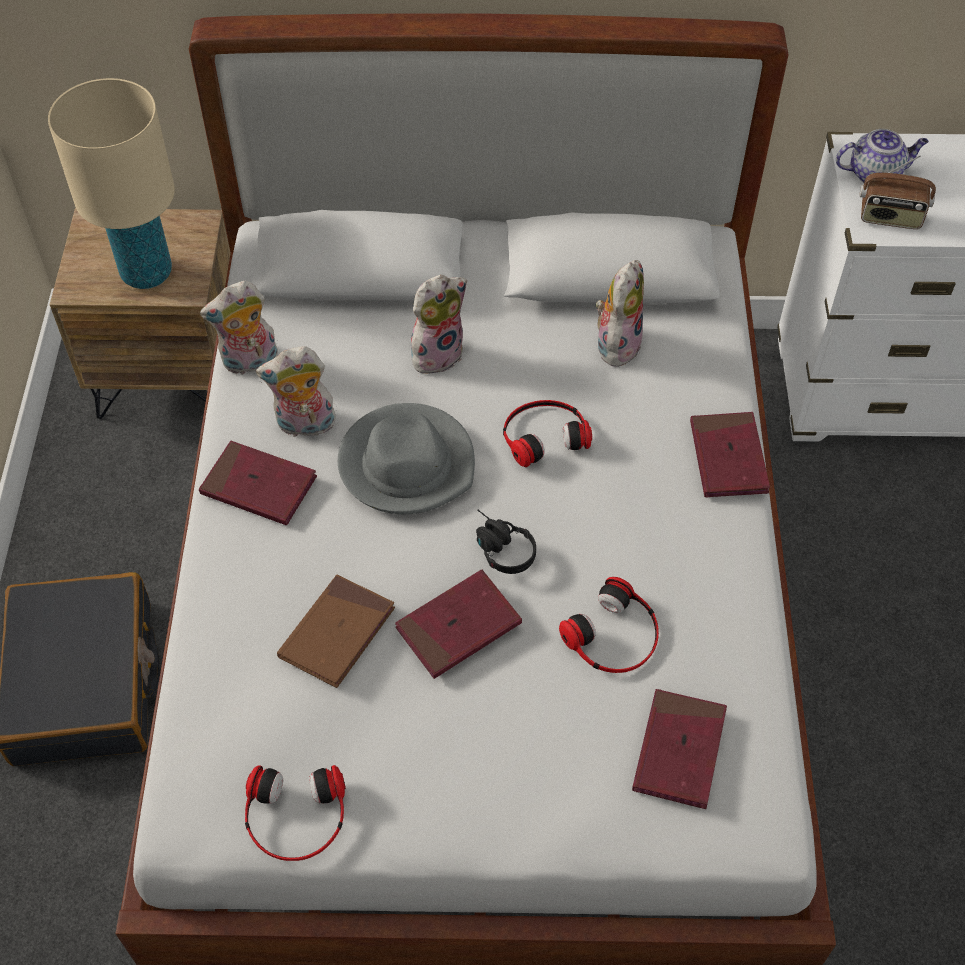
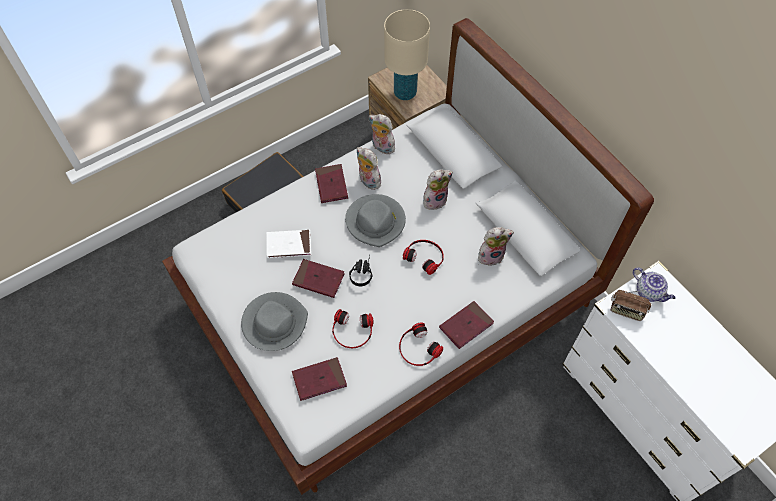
camera: 55 degrees right, 5 degrees up
(295, 817) = (215, 277): headphones -> headphones (418, 348)
(337, 633) = (289, 245): brown book -> white book
(437, 353) = (435, 200): plush toy -> plush toy turned 45 degrees counterclockwise
(493, 761) = (274, 322): none -> grey hat
(890, 218) = (626, 311): radio -> radio turned 45 degrees counterclockwise

